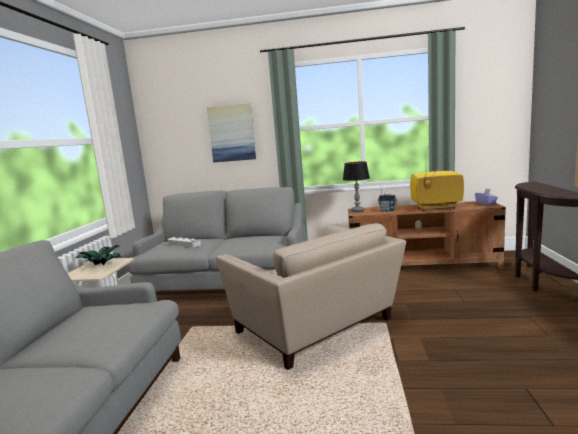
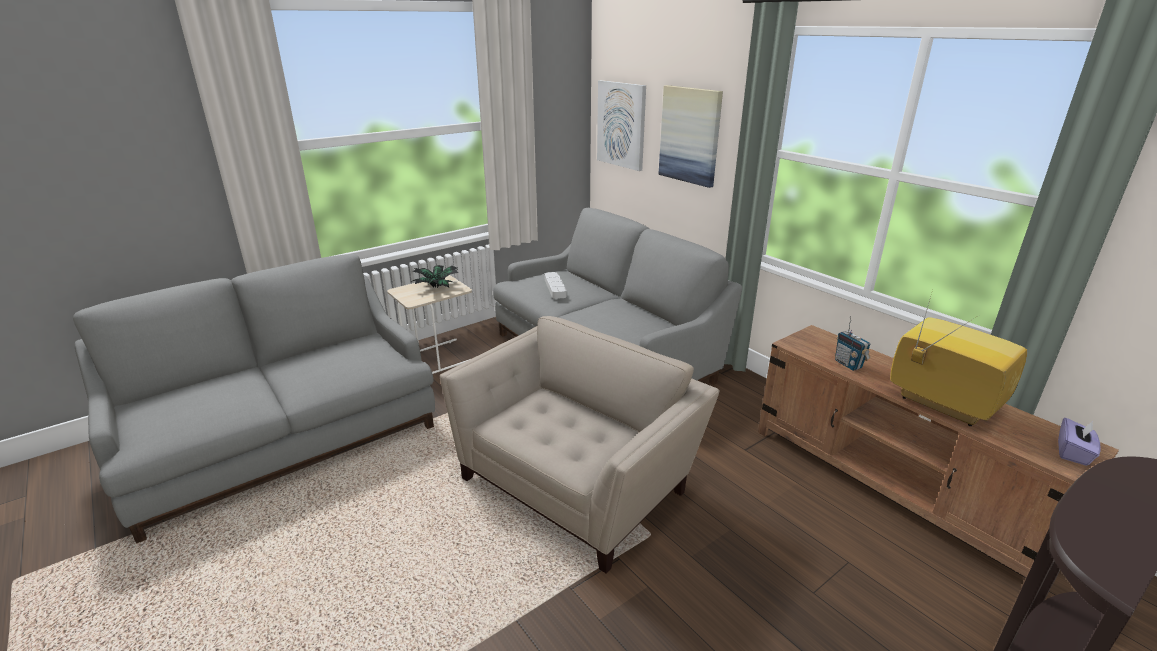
camera: 45 degrees right, 15 degrees up
(171, 139) = (621, 125): none -> picture
(316, 328) = (577, 481): beige armchair -> beige armchair turned 150 degrees counterclockwise
(357, 210) = (809, 338): table lamp -> none

